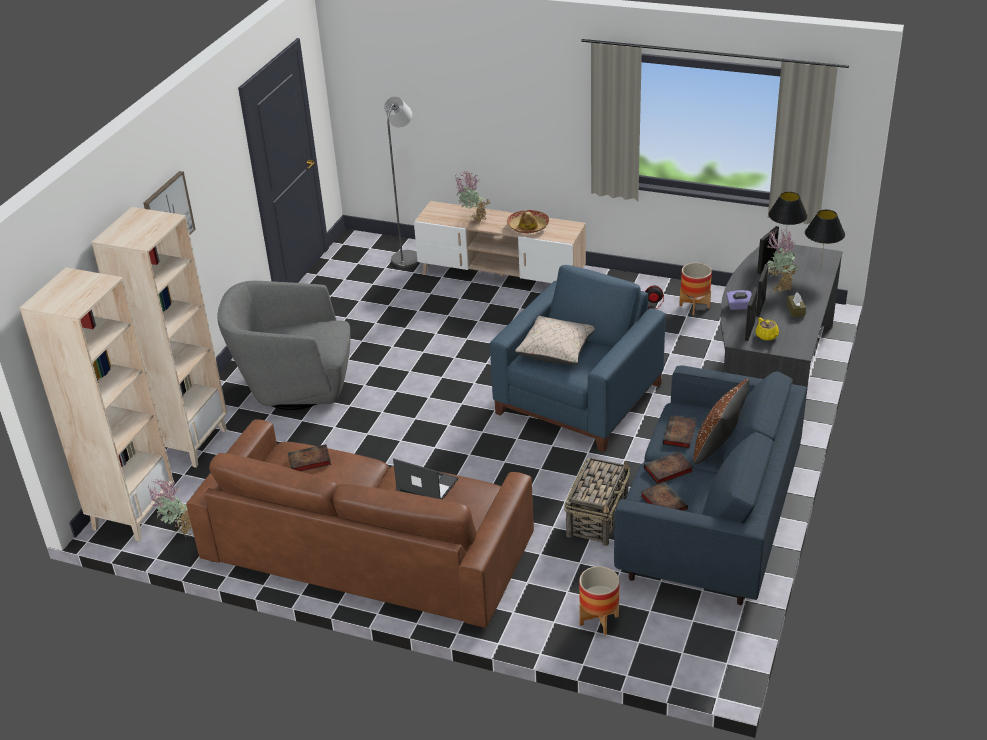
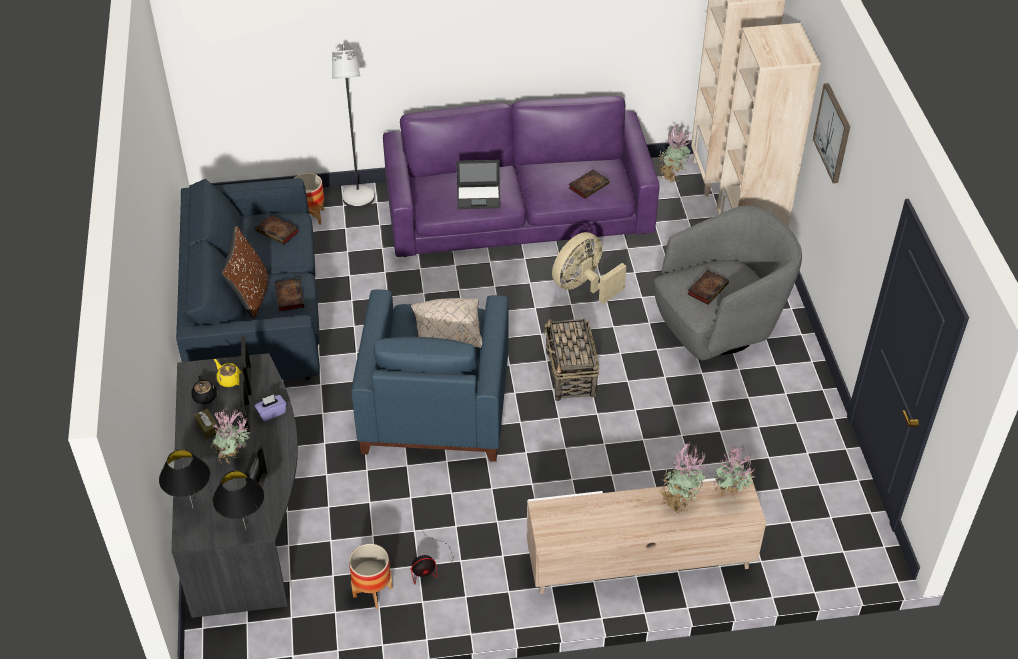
camera: 150 degrees right, 10 degrees up
(368, 547) = (518, 211): brown sofa -> purple sofa
(375, 451) = (583, 286): none -> beige fan
(408, 256) = (782, 553): grey floor lamp -> grey floor lamp (359, 201)
(438, 215) = (730, 495): none -> potted plant
(527, 226) = (603, 514): hat -> none
(598, 517) = (352, 291): basket -> basket (570, 375)
(667, 471) = (286, 259): book -> book (707, 288)
(792, 329) = (205, 397): none -> black teapot

